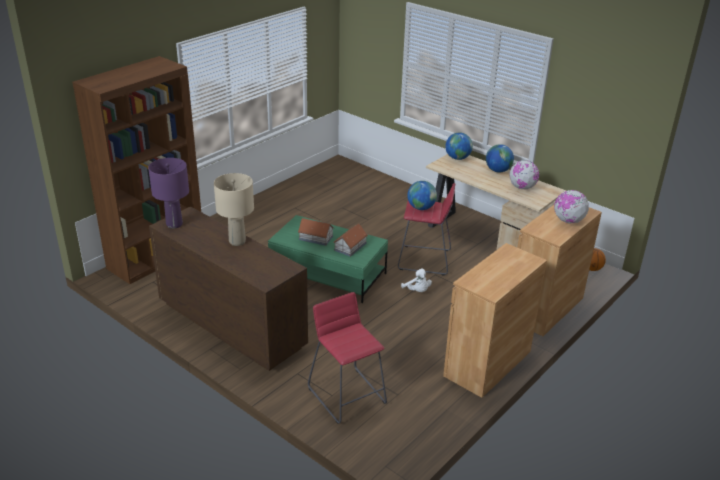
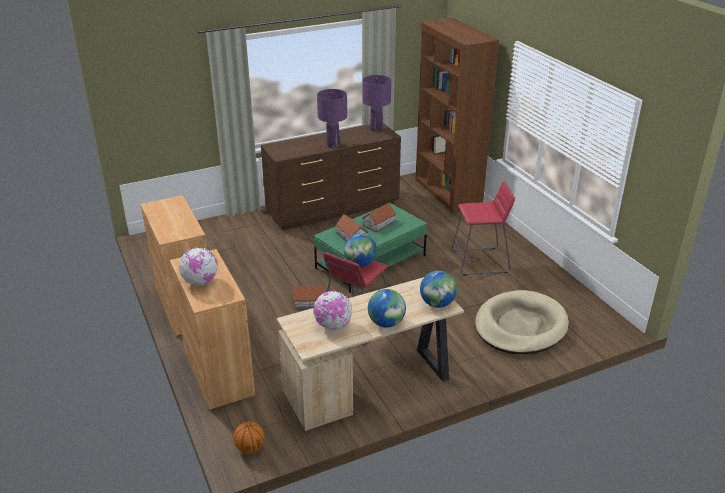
camera: 115 degrees right, 0 degrees up
(237, 241) = (332, 145): beige table lamp -> purple table lamp
(347, 395) = (218, 236): red stool -> red stool (480, 261)
(368, 193) = (520, 326): none -> beige dog bed
(417, 291) = (309, 302): white plush toy -> toy house

